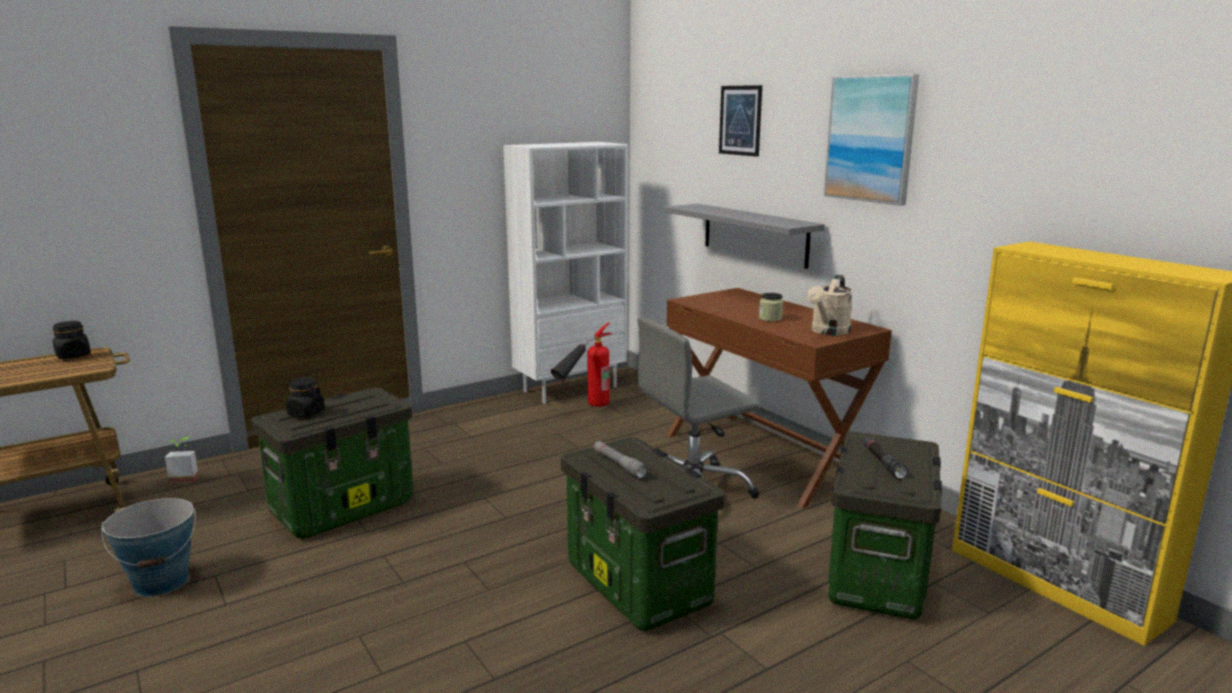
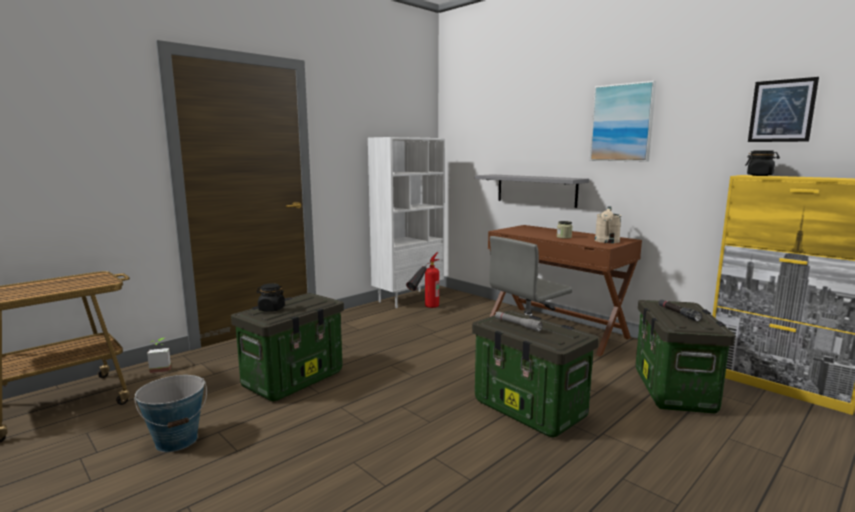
camera: 10 degrees left, 5 degrees down
(73, 355) = (82, 276): black jar -> black jar (760, 175)
(740, 120) = (524, 119): picture -> picture (781, 111)

